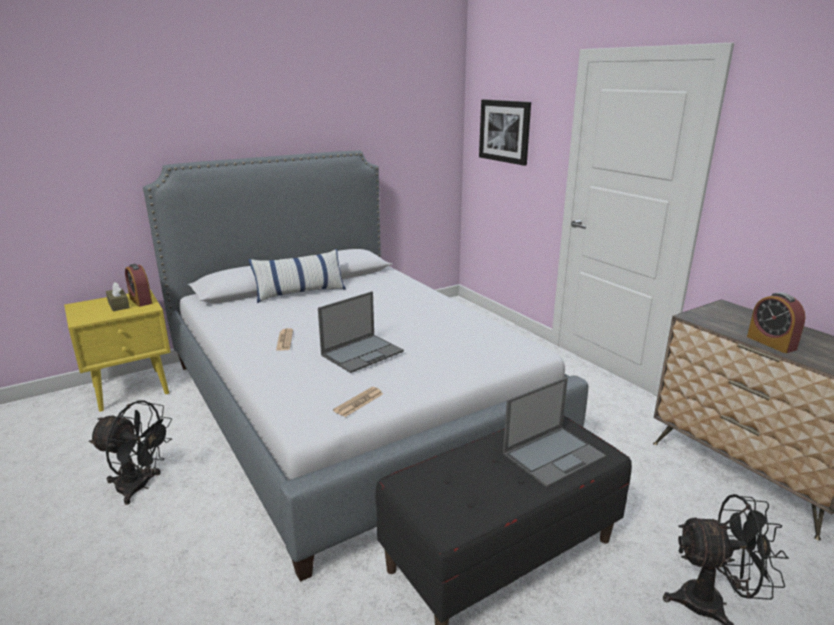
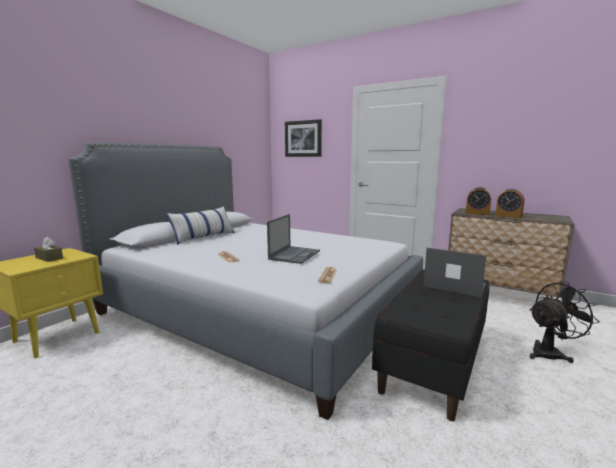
camera: 25 degrees left, 10 degrees down
(140, 487) = (126, 401): black fan -> none
(141, 301) = (69, 253): alarm clock -> alarm clock (477, 213)
(554, 455) = (453, 286): laptop -> laptop turned 90 degrees counterclockwise

